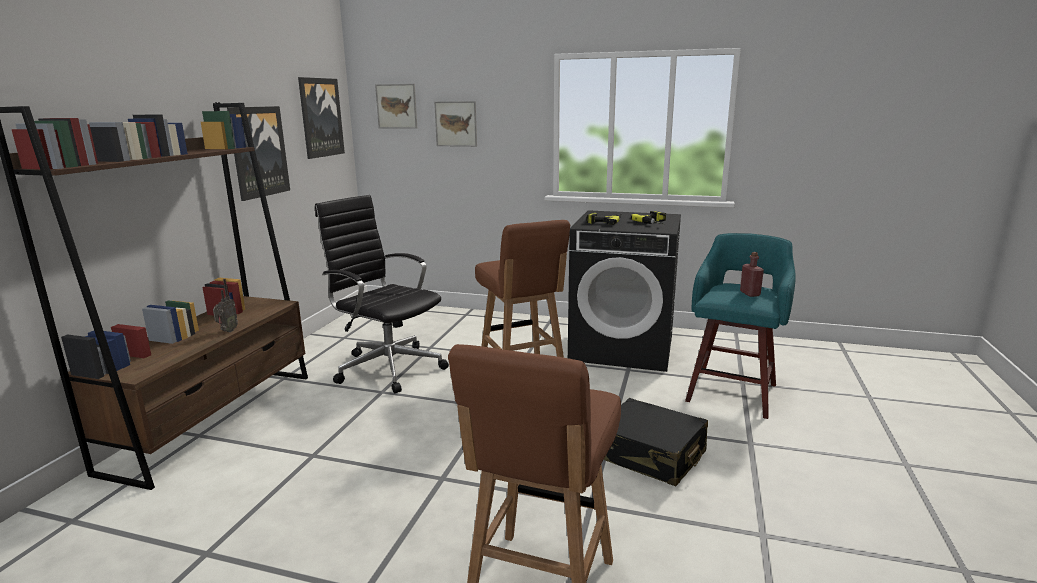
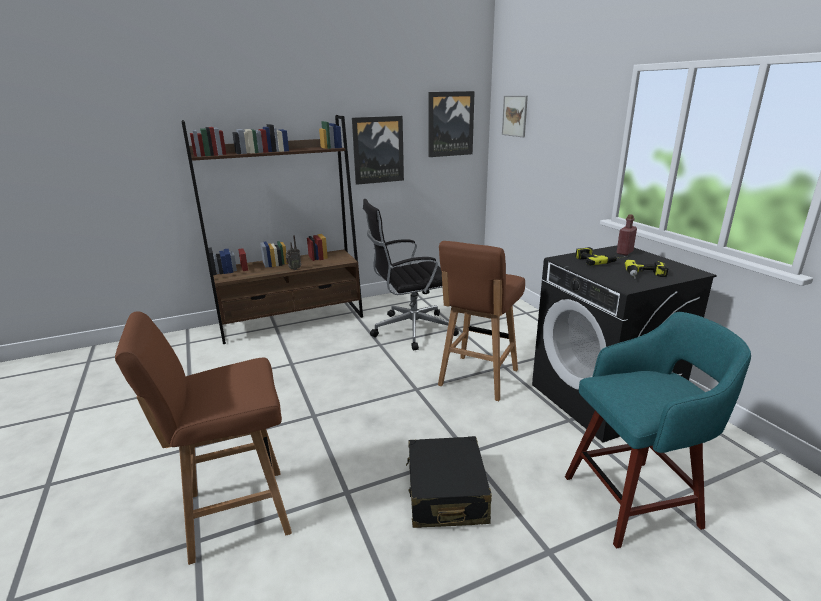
camera: 50 degrees right, 5 degrees up
(388, 367) = (410, 330): black office chair -> black office chair turned 105 degrees counterclockwise
(456, 124) = (549, 136): picture -> none
(750, 293) = (651, 395): red bottle -> red bottle (624, 252)

